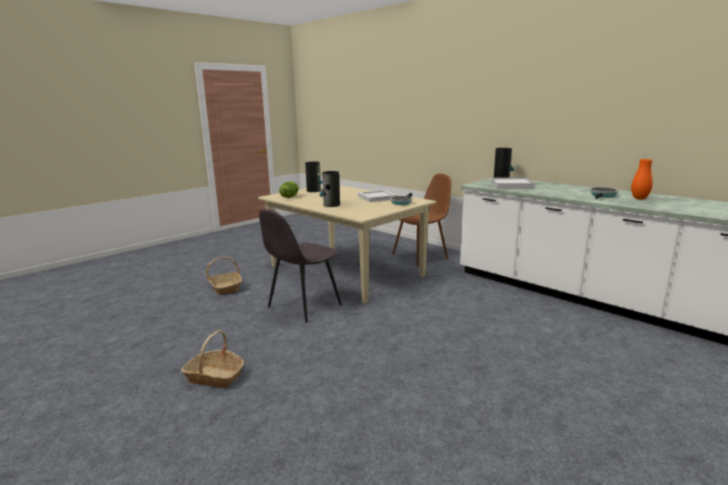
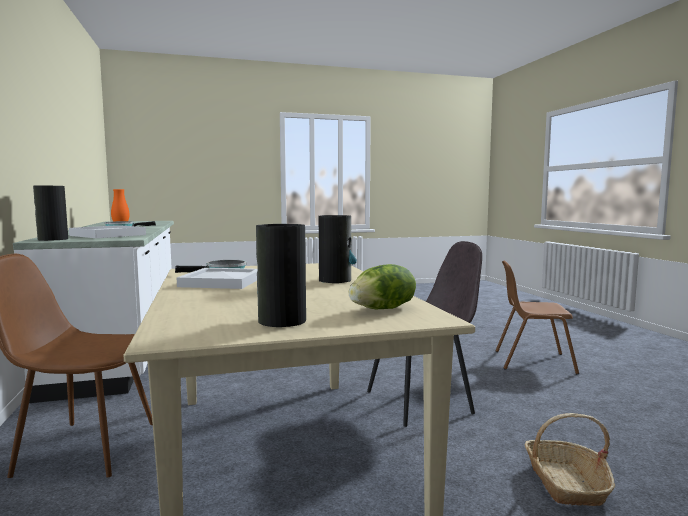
camera: 150 degrees left, 10 degrees down
(215, 377) = (532, 361): basket -> brown chair

